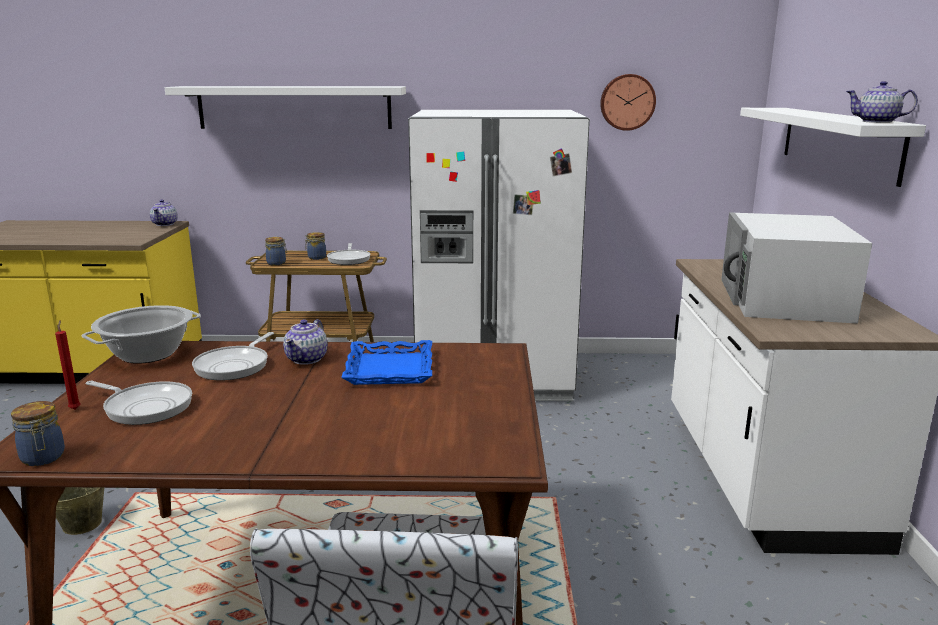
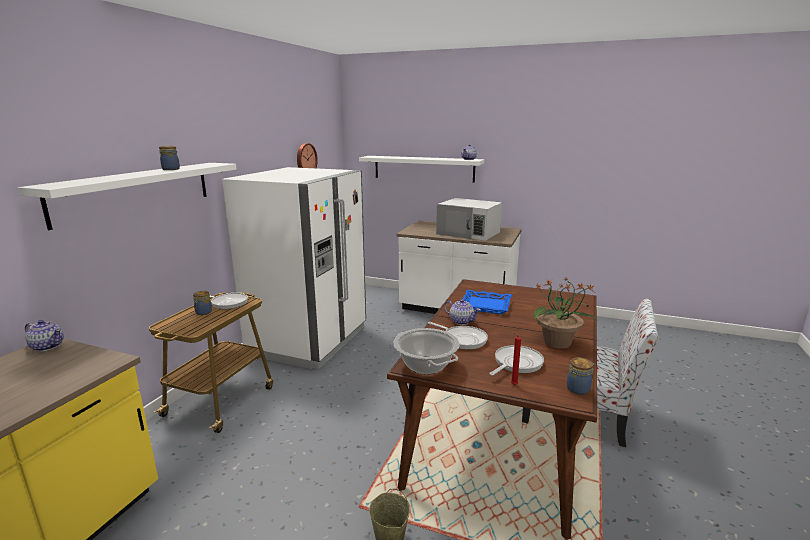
camera: 70 degrees left, 0 degrees up
(231, 437) = (558, 342): none -> potted plant
(277, 263) = (200, 326): jar -> jar (171, 169)

